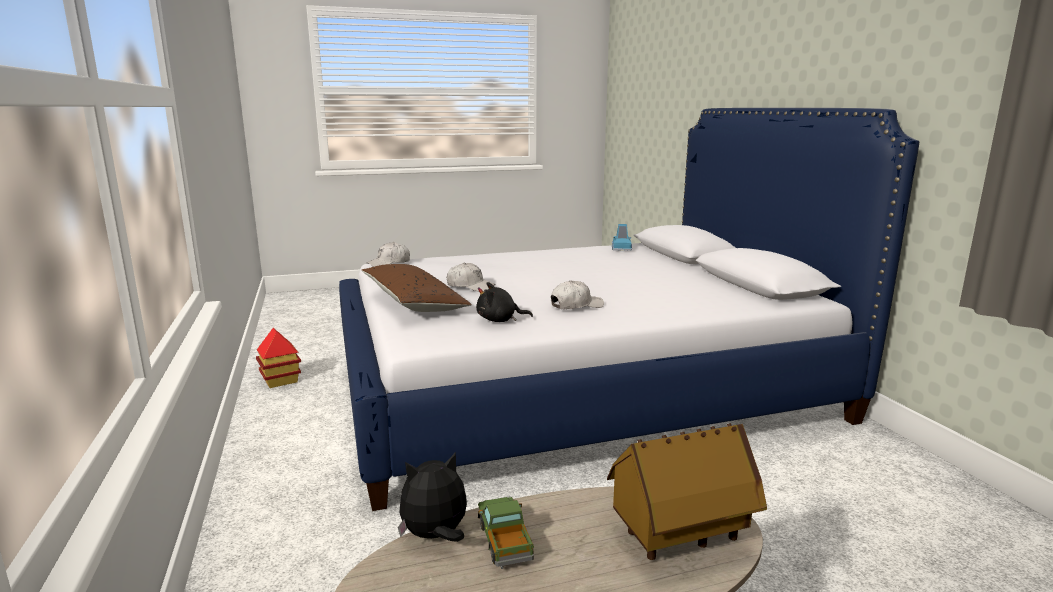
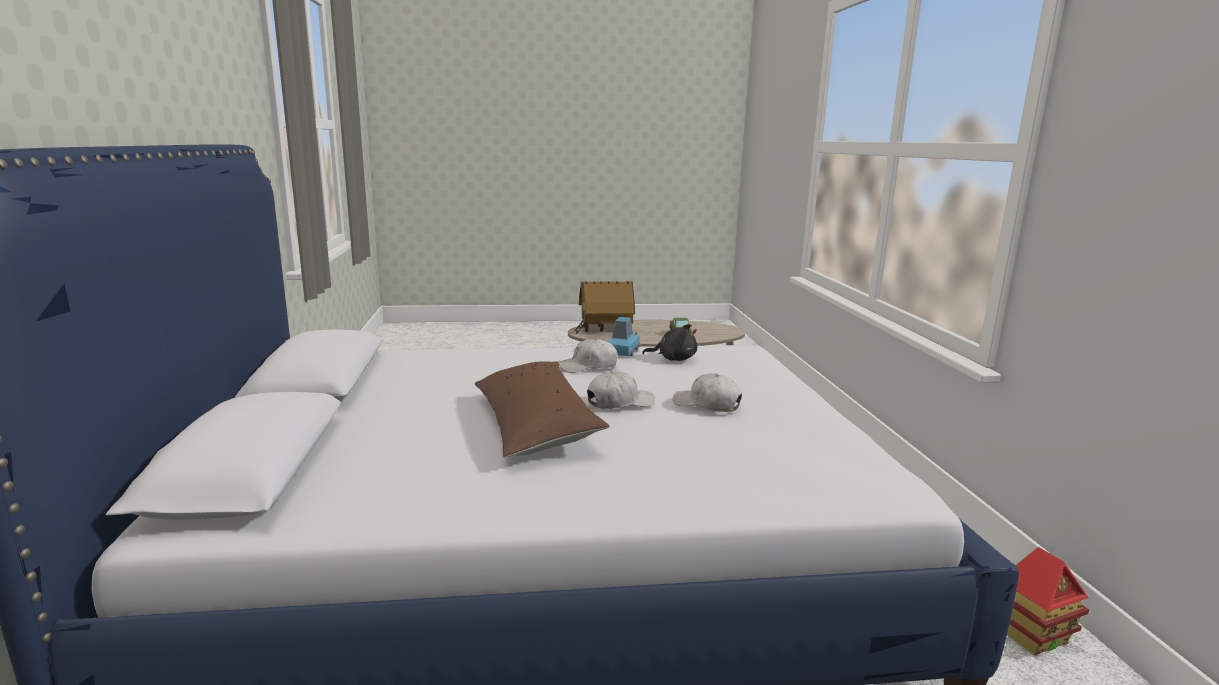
camera: 170 degrees left, 0 degrees up
(389, 263) = (877, 475): white cap -> white cap (619, 402)
(414, 302) = (771, 386): brown pillow -> brown pillow (534, 424)
(435, 536) = (710, 338): plush toy -> none
(621, 248) = (346, 500): blue toy car -> blue toy car (622, 351)

